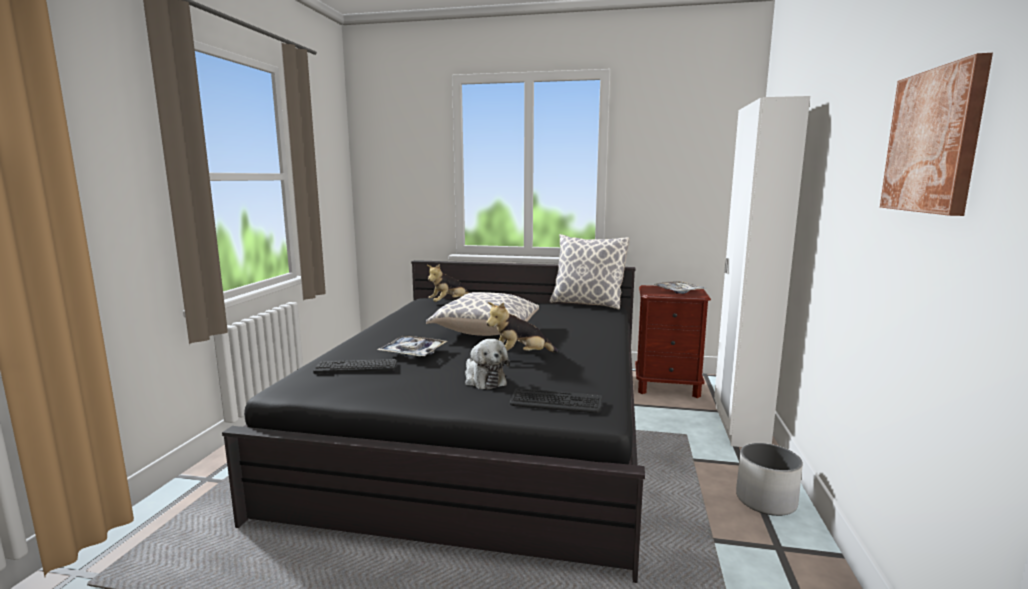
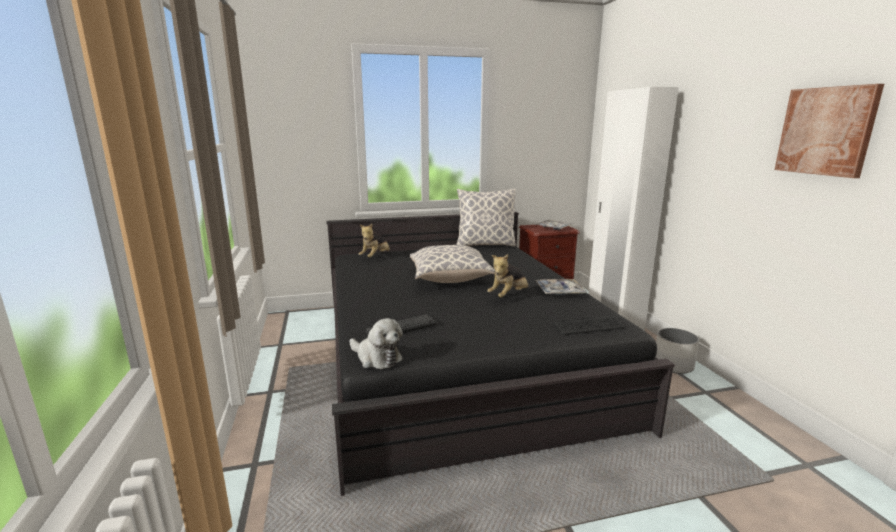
camera: 25 degrees left, 5 degrees up
(413, 352) = (425, 306): tray -> tray (559, 291)
(483, 380) = (513, 319): plush toy -> plush toy (376, 358)

